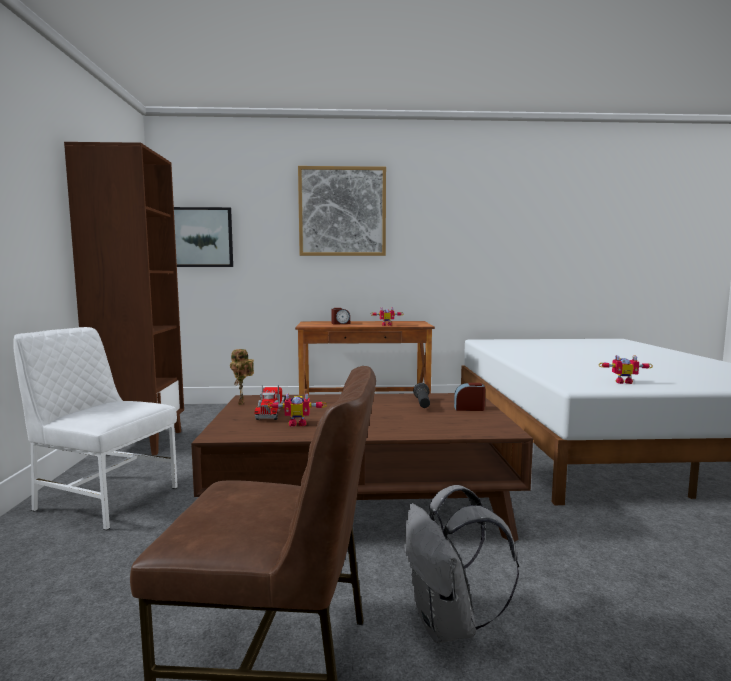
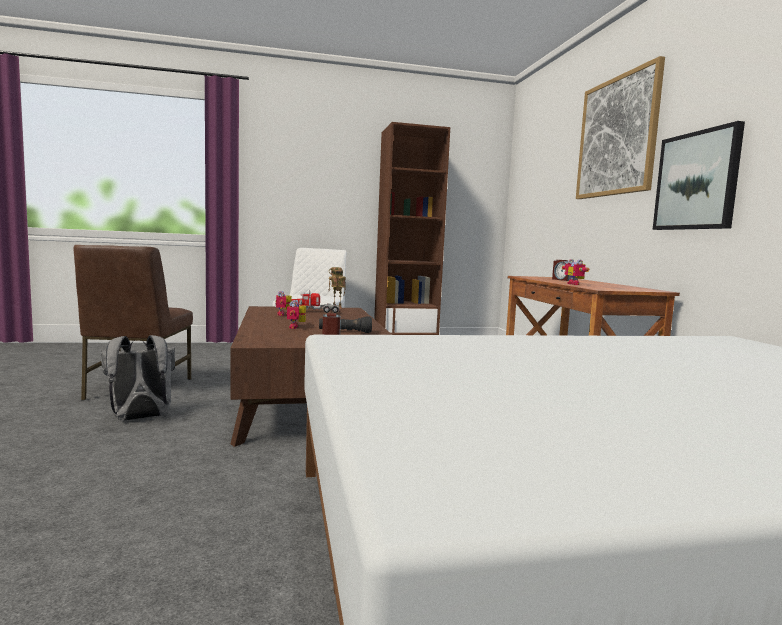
camera: 80 degrees right, 0 degrees up
(202, 237) = (528, 188): picture -> picture (697, 181)
(623, 382) = (378, 355): toy robot -> toy robot (296, 327)

